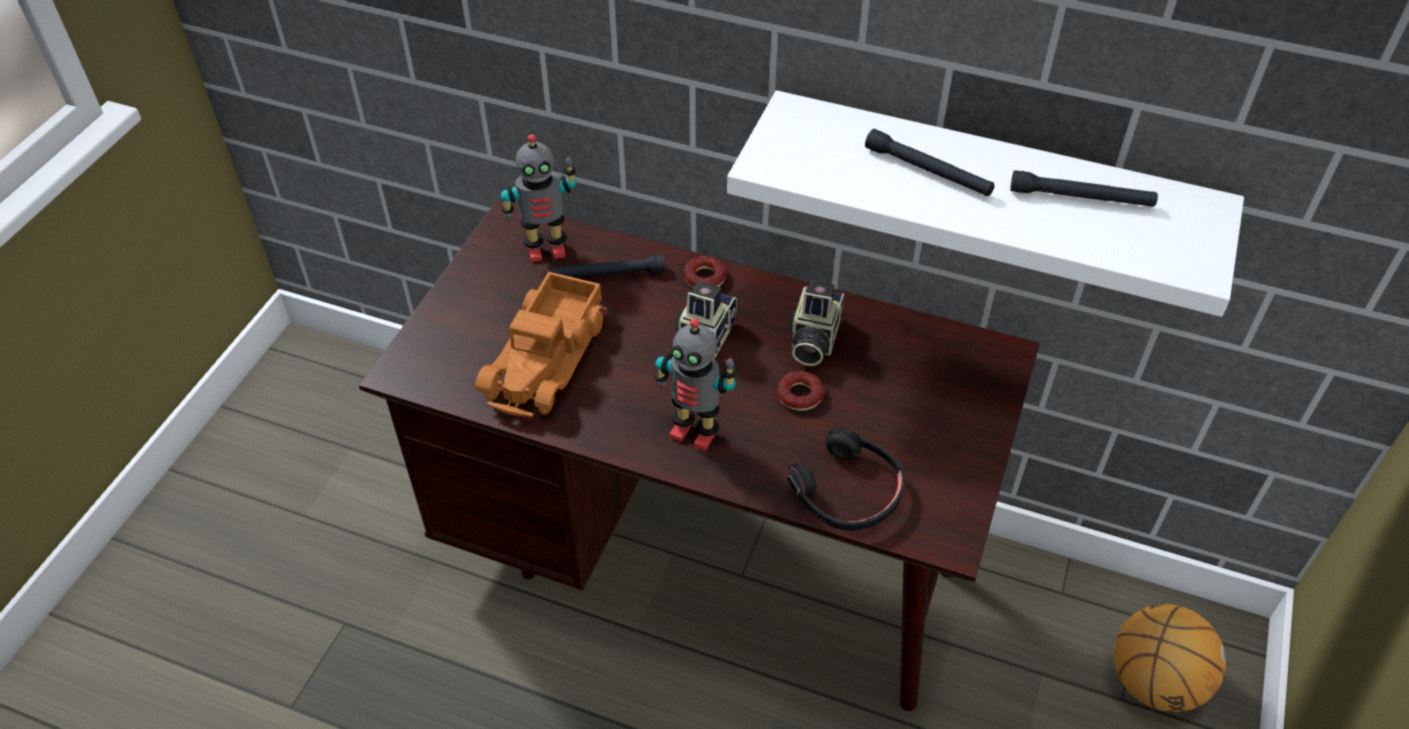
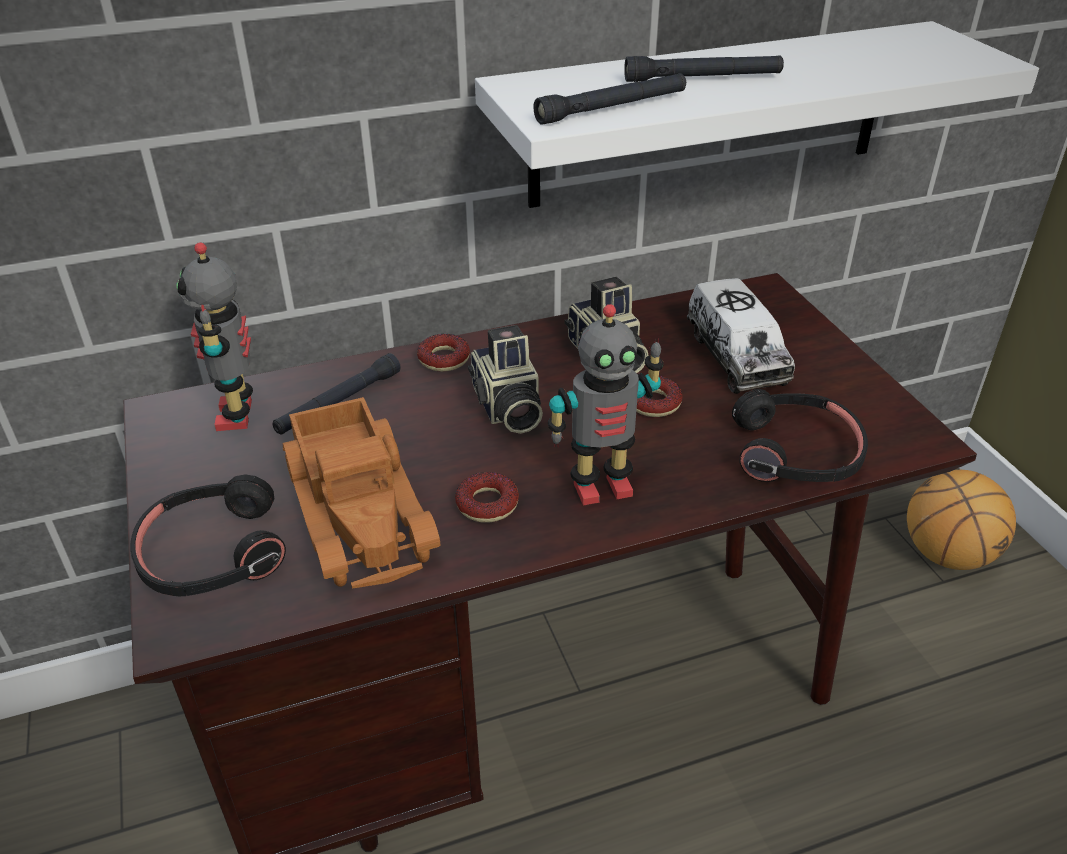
camera: 40 degrees left, 10 degrees down
(451, 337) = (212, 553): none -> black headphones
(546, 249) = (239, 415): toy robot -> toy robot turned 135 degrees clockwise
(617, 400) = (487, 504): none -> donut
(905, 395) = (736, 356): none -> toy truck
(1081, 198) = (840, 54): black flashlight -> black flashlight (612, 108)

